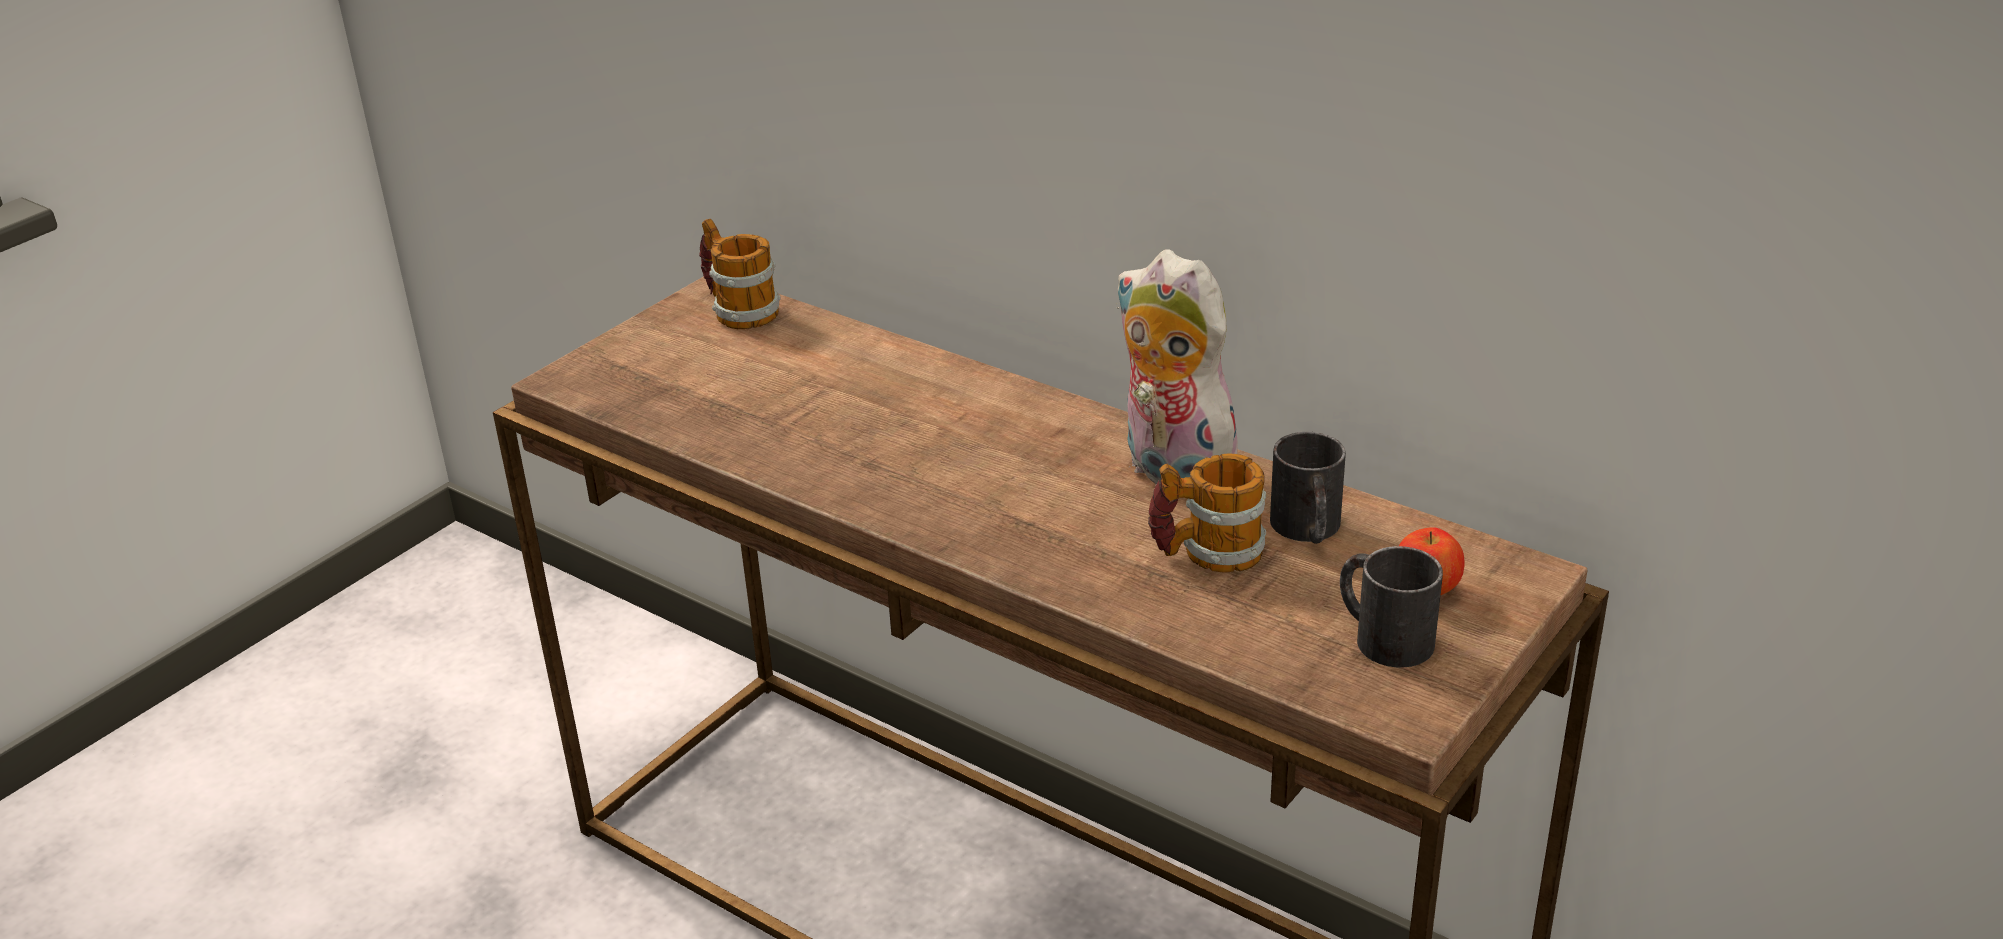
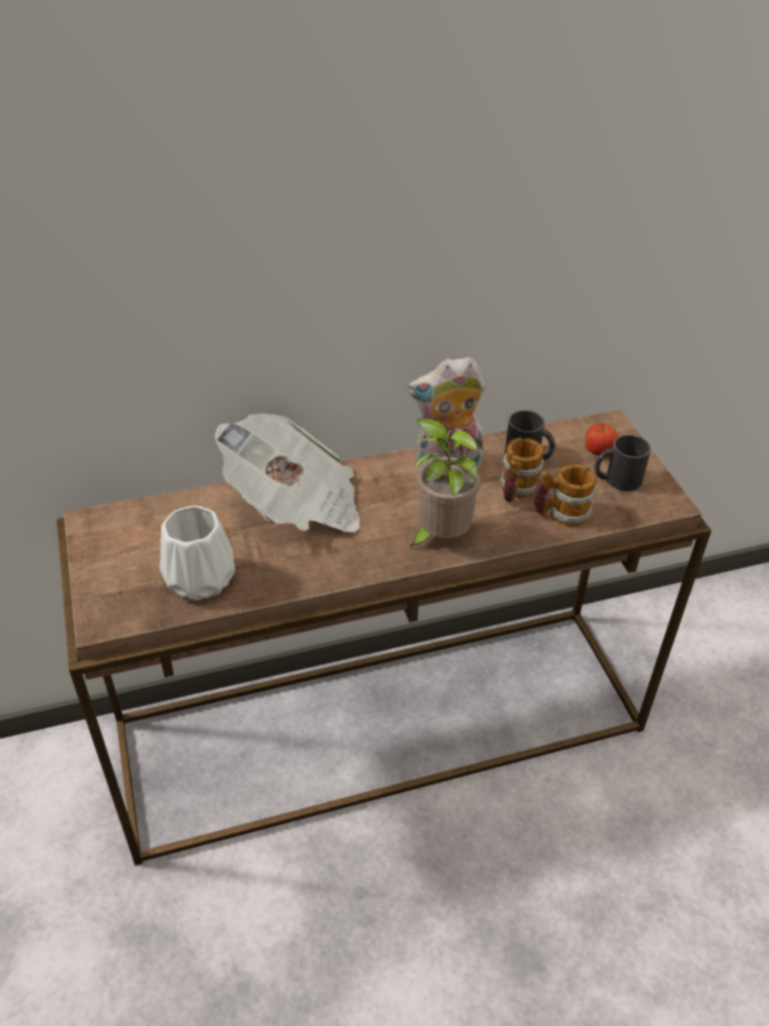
camera: 55 degrees left, 10 degrees up
(699, 402) = (198, 580): none -> white vase
(738, 310) = (122, 522): mug -> mug (560, 514)
(923, 398) = (295, 504): none -> newspaper
(1008, 533) = (440, 537): none -> potted plant

